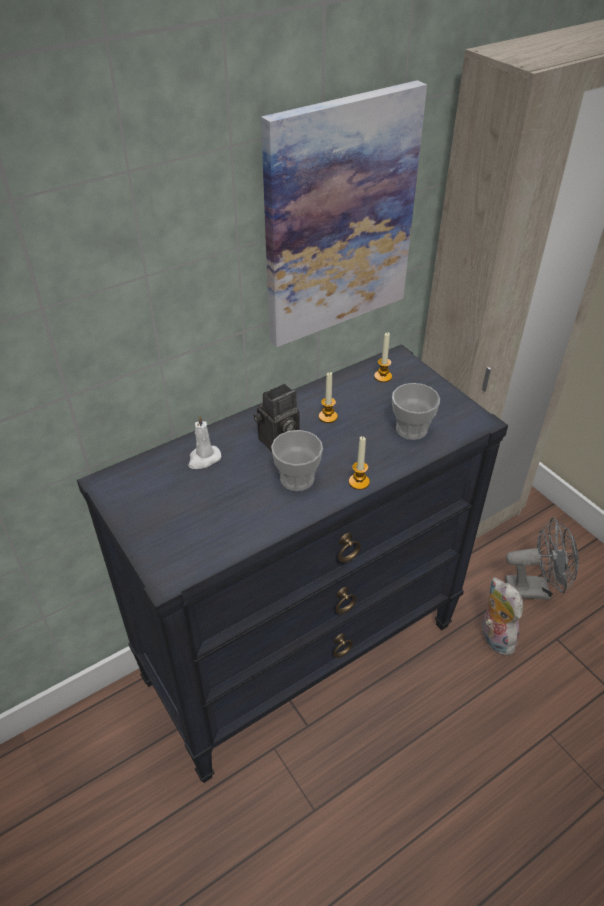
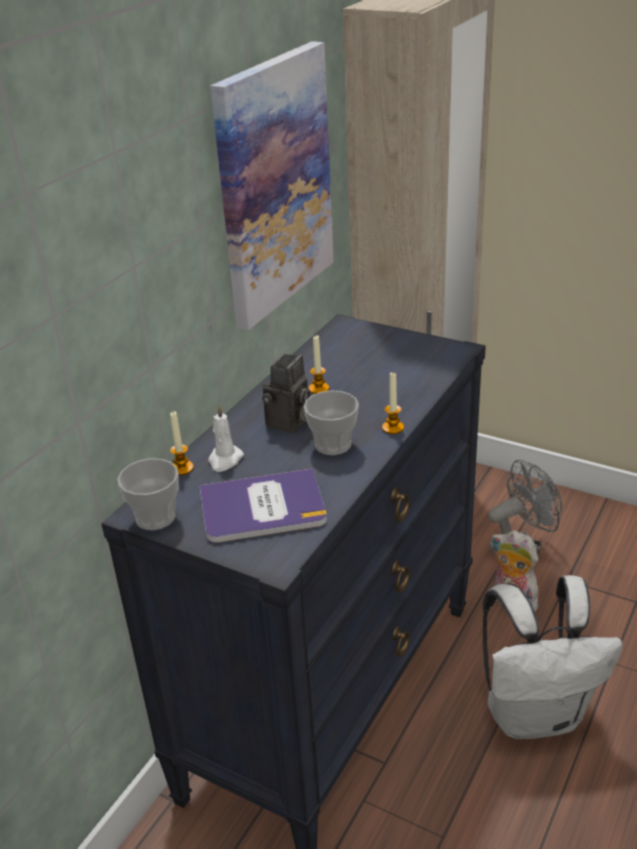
camera: 25 degrees left, 10 degrees down
(197, 518) = (262, 507): none -> book
(383, 376) = (343, 343): candle -> candle (182, 468)
(411, 429) = (405, 374): cup -> cup (155, 517)
(452, 746) = (536, 714): none -> white backpack

